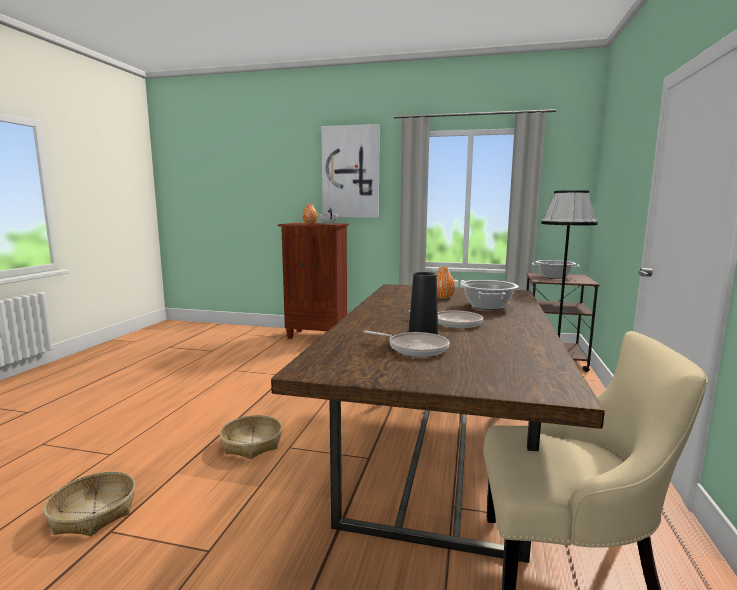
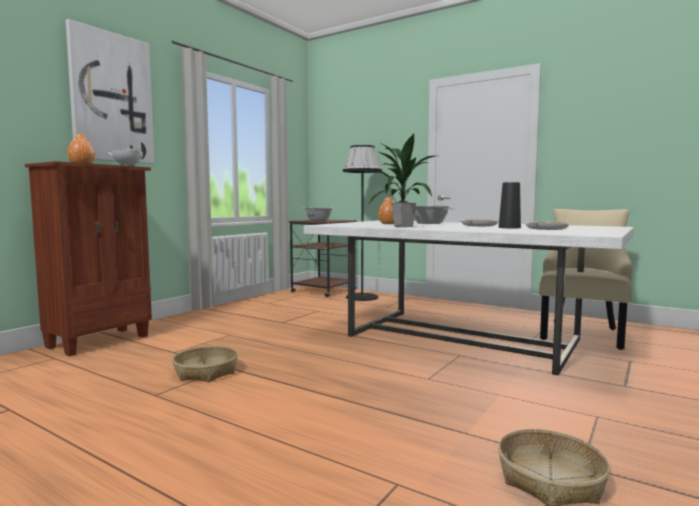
camera: 70 degrees left, 5 degrees down
(251, 444) = (412, 394): basket -> basket (206, 372)
(393, 303) = (403, 226): none -> potted plant
(440, 454) = (460, 337): brown dining table -> white dining table

